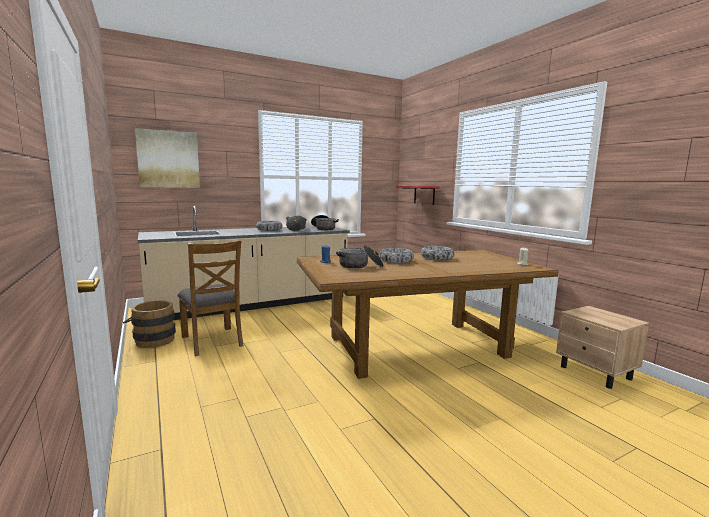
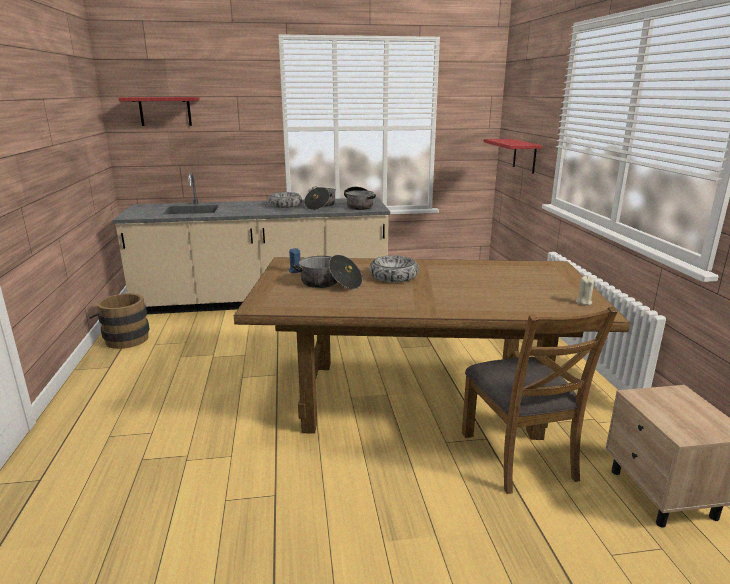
camera: 20 degrees right, 10 degrees up
(168, 159) = (165, 111): picture -> red shelf
(213, 341) = (183, 349): brown chair -> brown chair (519, 456)
(437, 258) = (461, 275): bowl -> none

